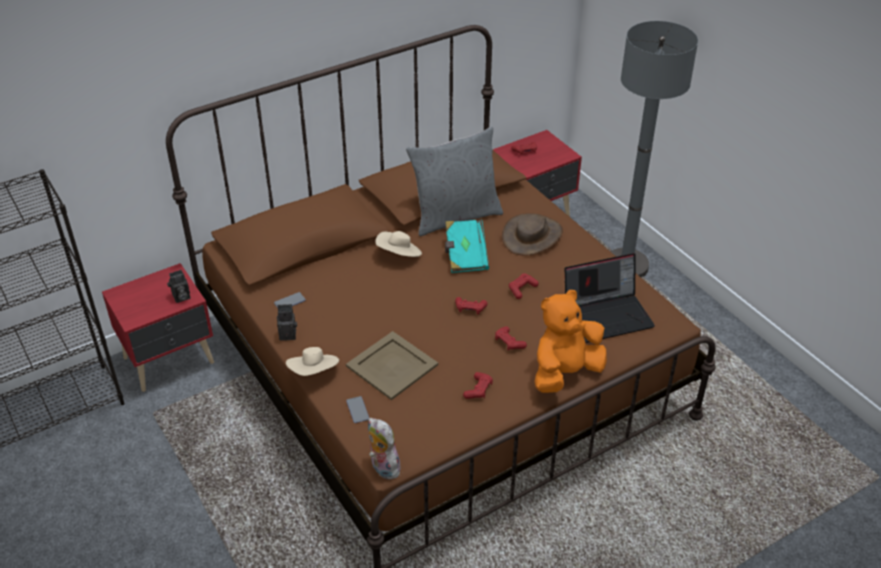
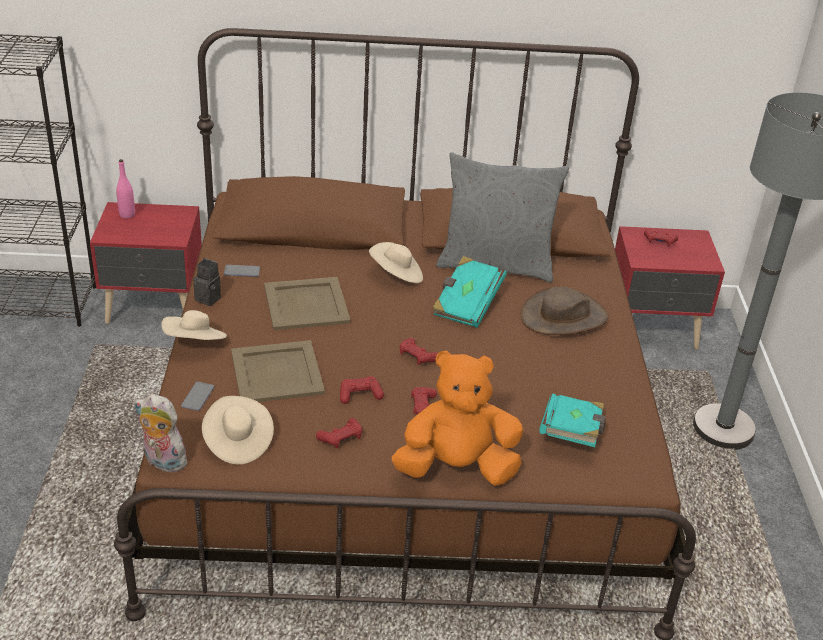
camera: 30 degrees right, 5 degrees down
(130, 295) = (127, 215): none -> pink bottle
(180, 297) = (167, 234): camera -> none
(359, 305) = (305, 303): none -> beige tray
(382, 467) = (162, 462): plush toy -> plush toy turned 60 degrees counterclockwise
(416, 427) = (237, 442): none -> beige hat
(522, 289) = (496, 363): red game controller -> red game controller (360, 395)
(607, 315) = (571, 433): laptop -> turquoise book

